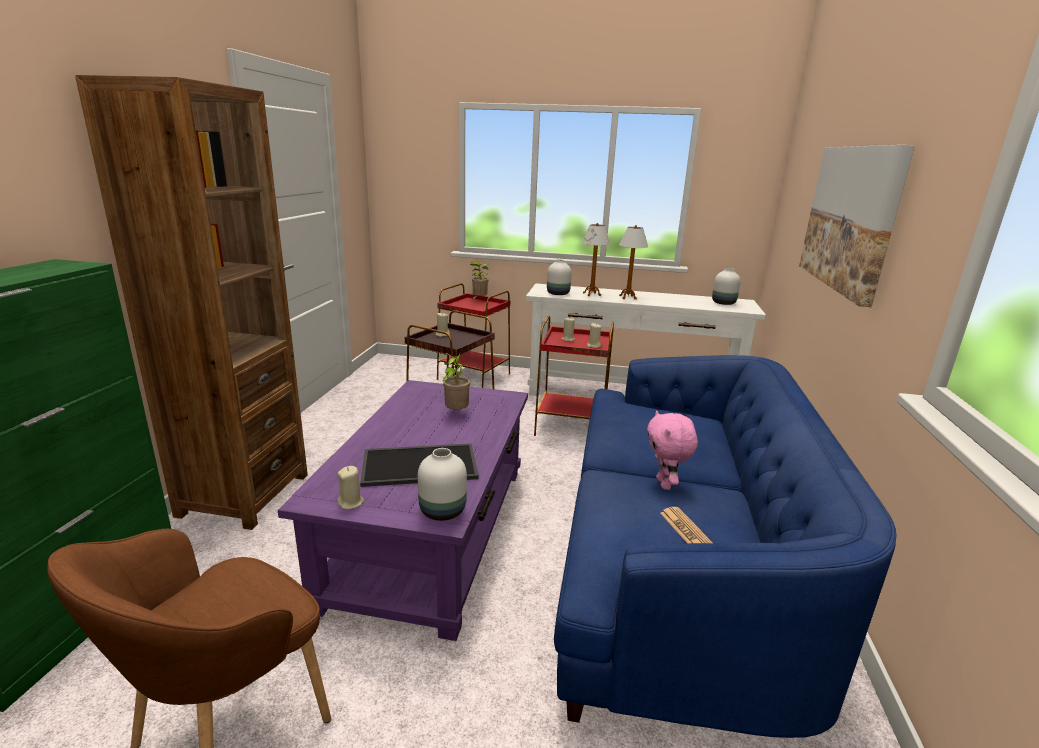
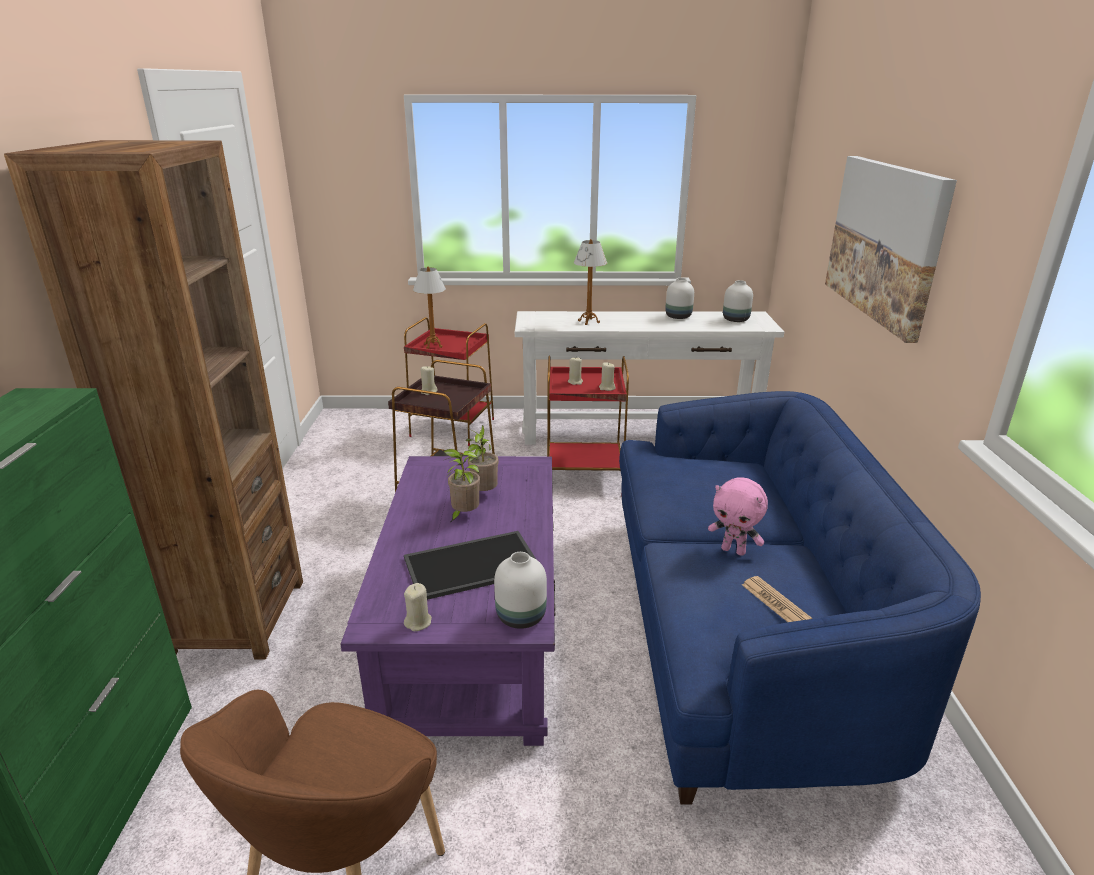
camera: 10 degrees left, 5 degrees up
(478, 300) = (449, 335): potted plant -> potted plant (464, 515)
(558, 294) = (551, 325): white vase -> white vase (678, 317)
(627, 297) = (630, 322): table lamp -> table lamp (433, 346)
(665, 484) = (734, 550): pink plush toy -> pink plush toy turned 45 degrees counterclockwise

